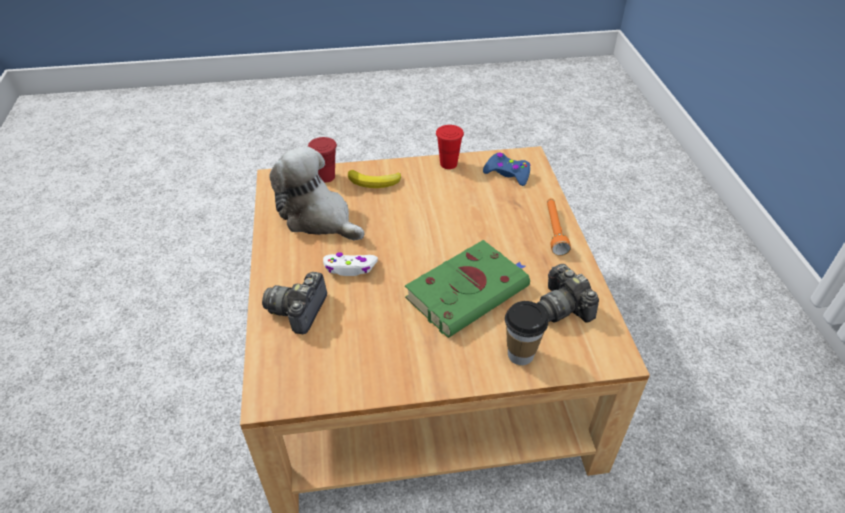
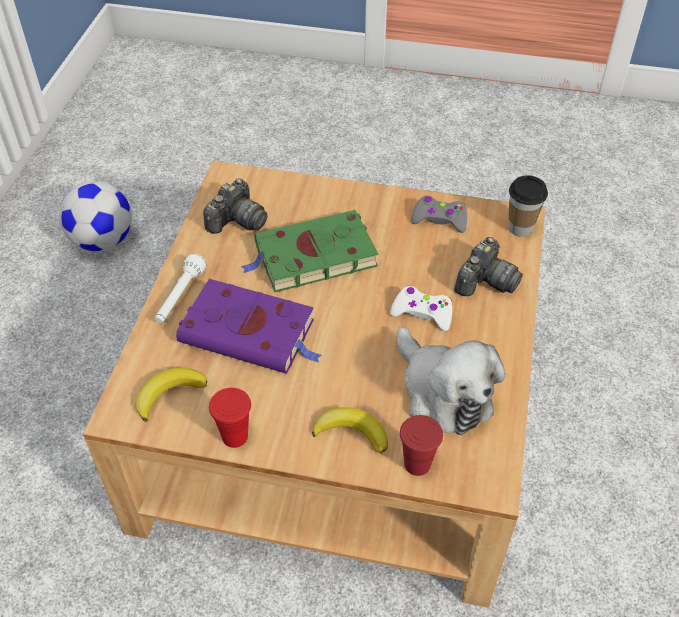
camera: 160 degrees left, 5 degrees up
(360, 368) = (439, 219): none -> grey game controller
(480, 220) = (251, 332): none -> purple book
(507, 173) = (169, 394): blue game controller -> banana
(520, 354) = (301, 196): cup -> cup (520, 228)
(554, 230) = (180, 296): orange flashlight -> white flashlight
(563, 307) = (237, 221): camera -> camera turned 45 degrees clockwise
(770, 470) = (103, 241): none -> football

